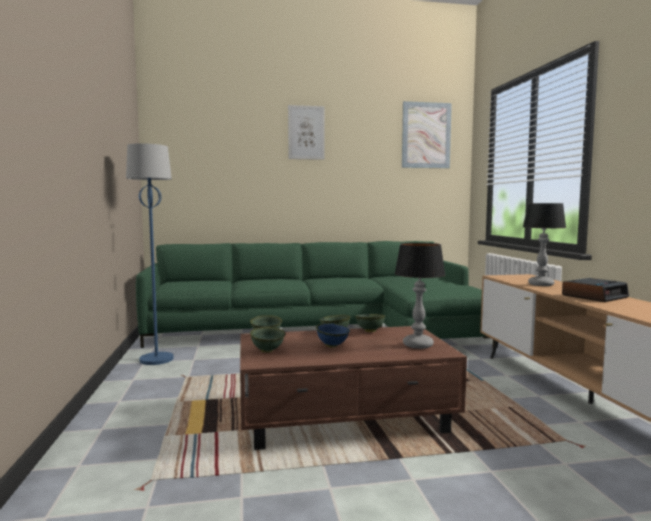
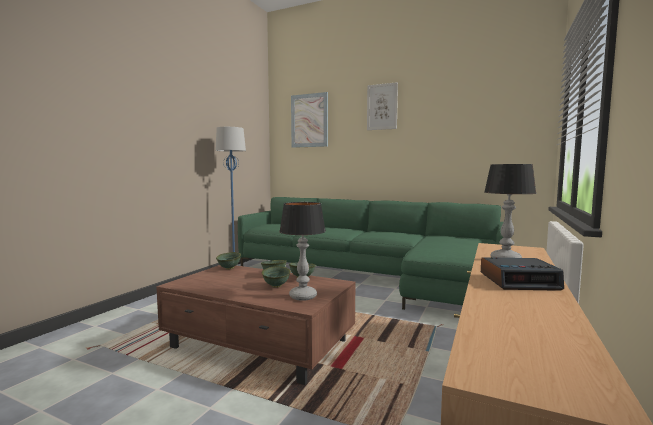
camera: 35 degrees right, 0 degrees up
(268, 351) = (202, 278): green bowl -> green bowl (277, 286)
(332, 346) = (246, 283): blue bowl -> none
(426, 135) = (501, 97): picture -> picture (309, 120)

